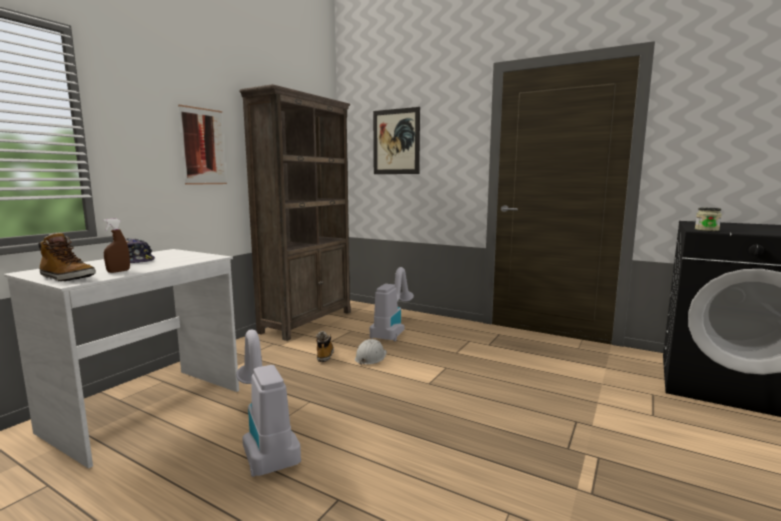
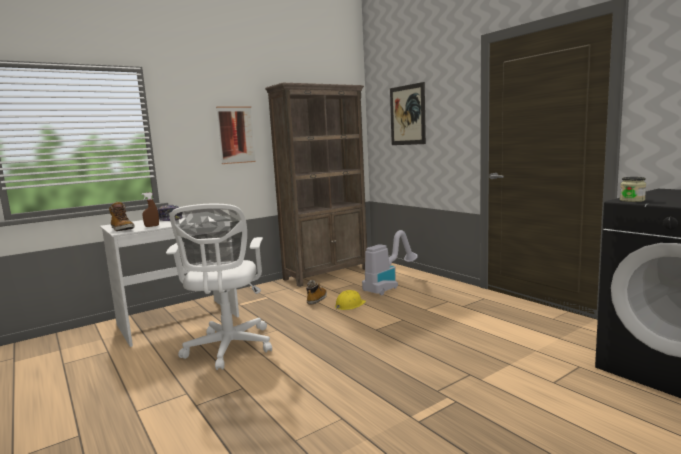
camera: 25 degrees right, 0 degrees up
(264, 441) = (228, 349): vacuum cleaner -> white office chair
(370, 357) = (349, 305): white hard hat -> yellow hard hat

